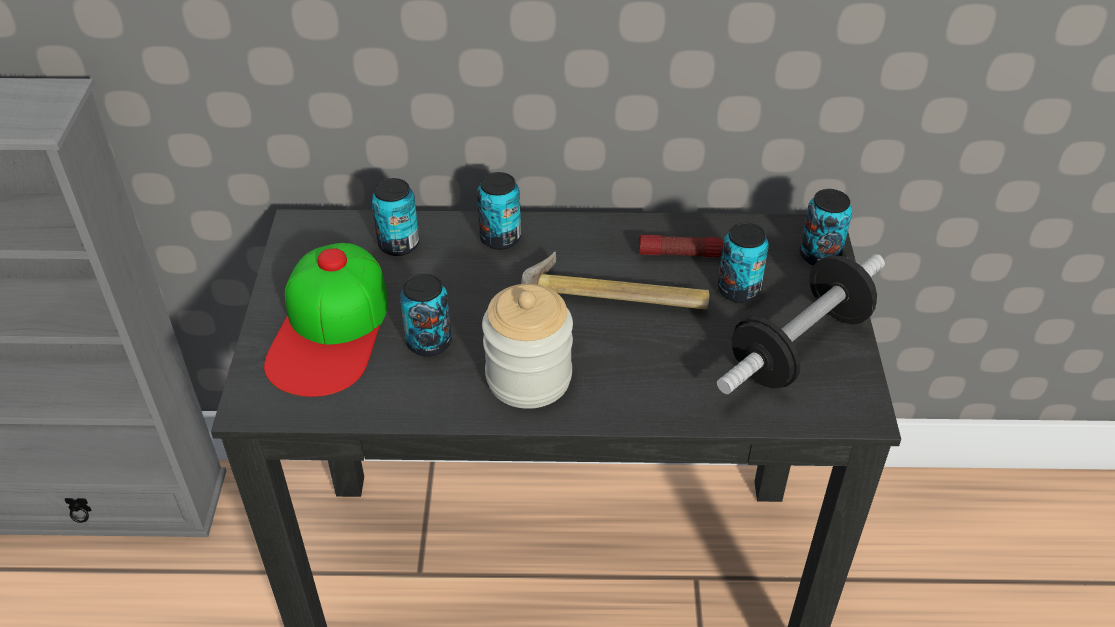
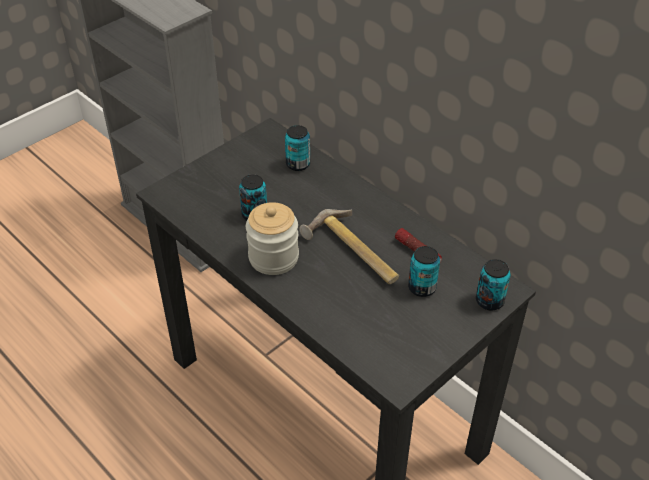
camera: 45 degrees right, 0 degrees up
(330, 329) = (225, 182): cap -> none
(500, 238) = (344, 189): can -> none
(799, 347) = (412, 334): dumbbell -> none

